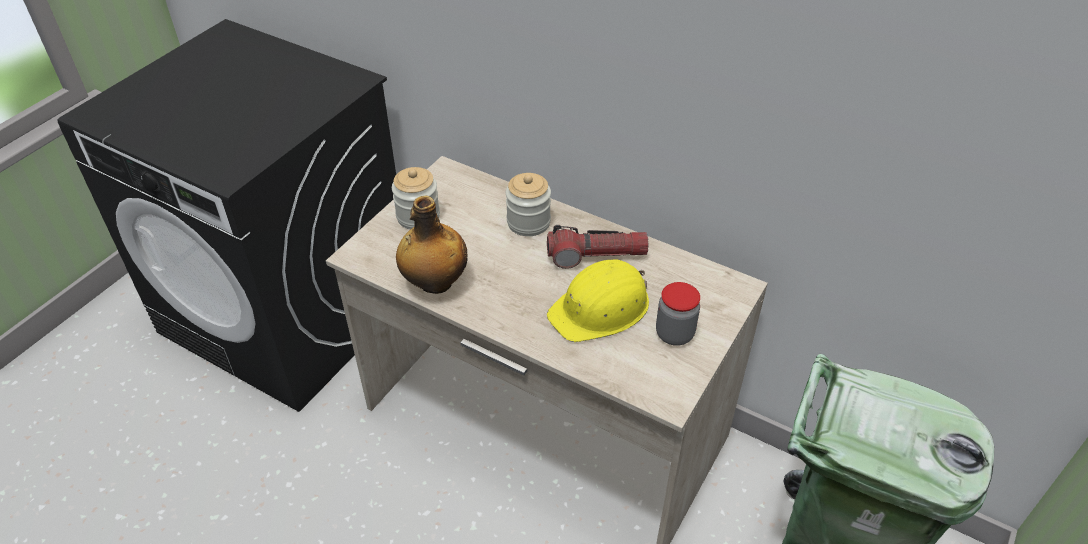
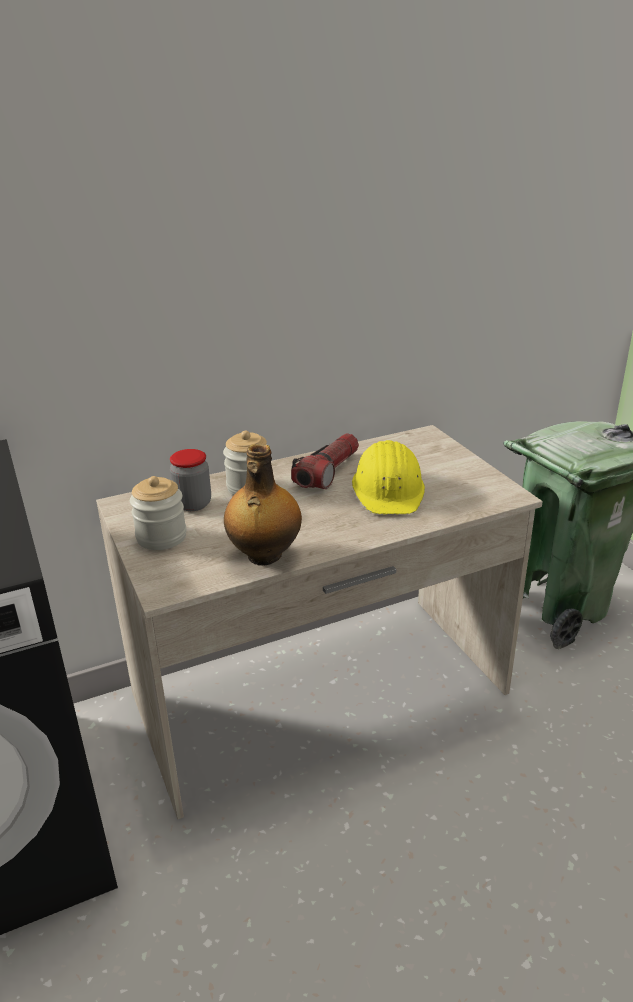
camera: 55 degrees left, 15 degrees down
(674, 334) = (447, 471): jar -> jar (193, 504)

